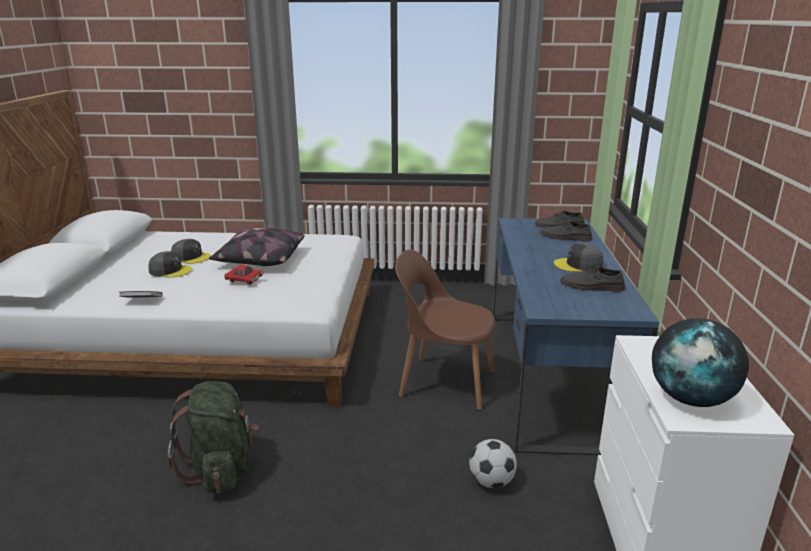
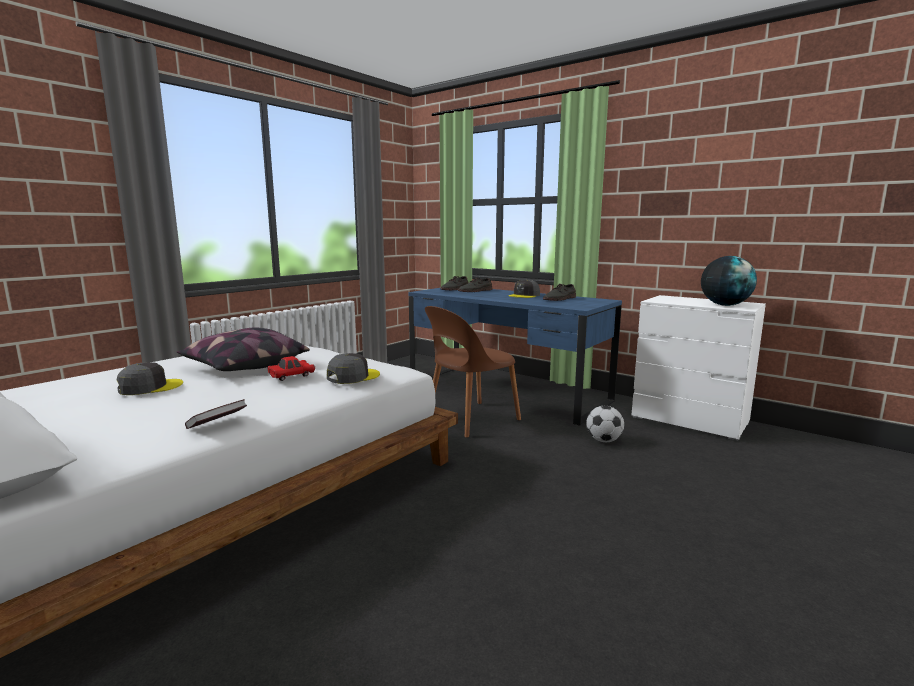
camera: 55 degrees left, 10 degrees down
(170, 270) = (162, 400): grey cap -> grey cap (353, 376)
(221, 469) = (475, 542): green backpack -> none

